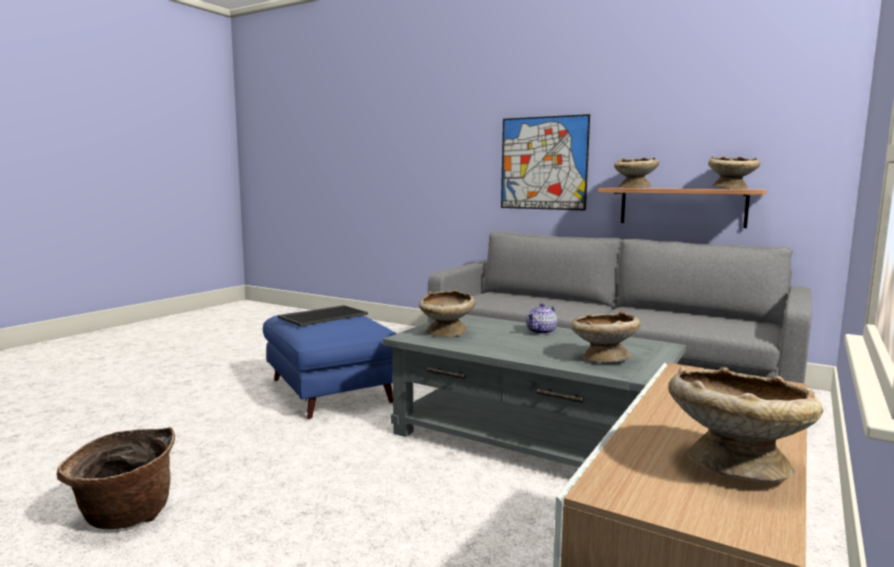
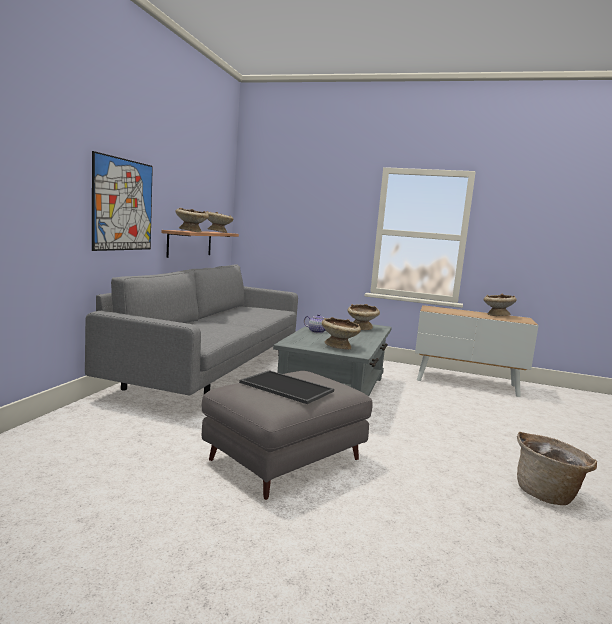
camera: 105 degrees left, 0 degrees up
(331, 391) = (285, 460): blue ottoman -> grey ottoman

